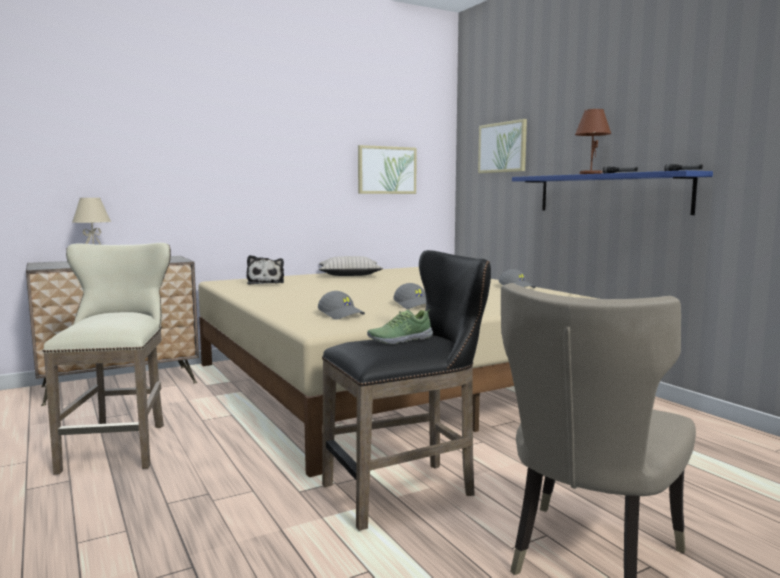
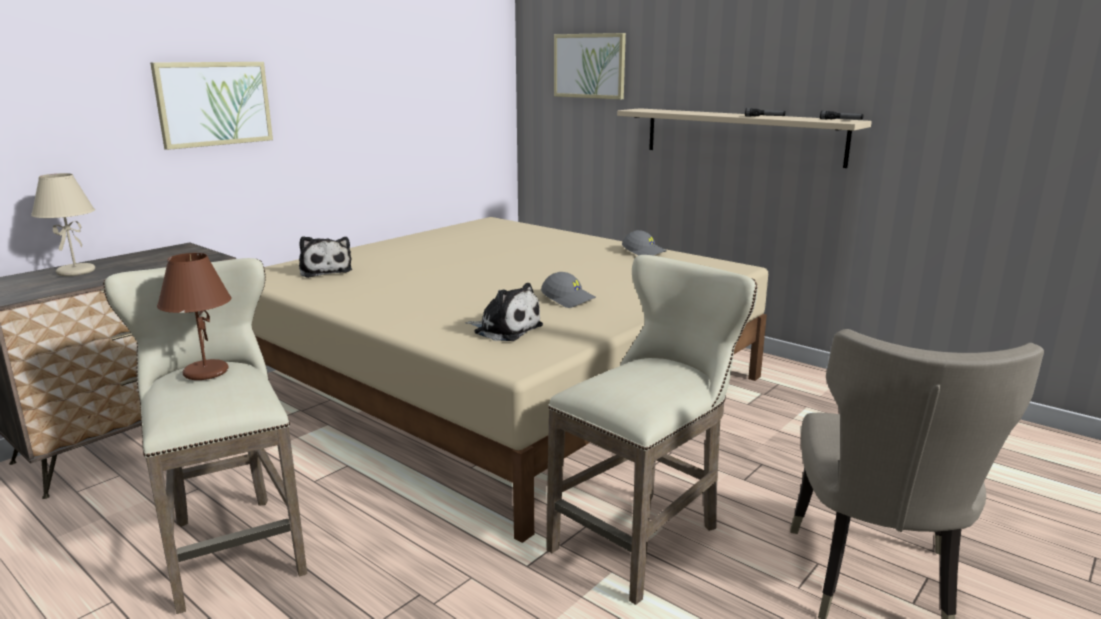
camera: 20 degrees left, 10 degrees up
(341, 315) = (505, 329): grey cap -> plush toy
(349, 274) = (417, 242): beige pillow -> none
(386, 170) = (440, 94): picture -> picture (214, 103)
(400, 340) = (645, 376): shoe -> none
(408, 490) = (645, 537): black stool -> beige stool
(590, 174) = (722, 114): brown table lamp -> brown table lamp (205, 372)
(610, 193) = (741, 136): blue shelf -> beige shelf

